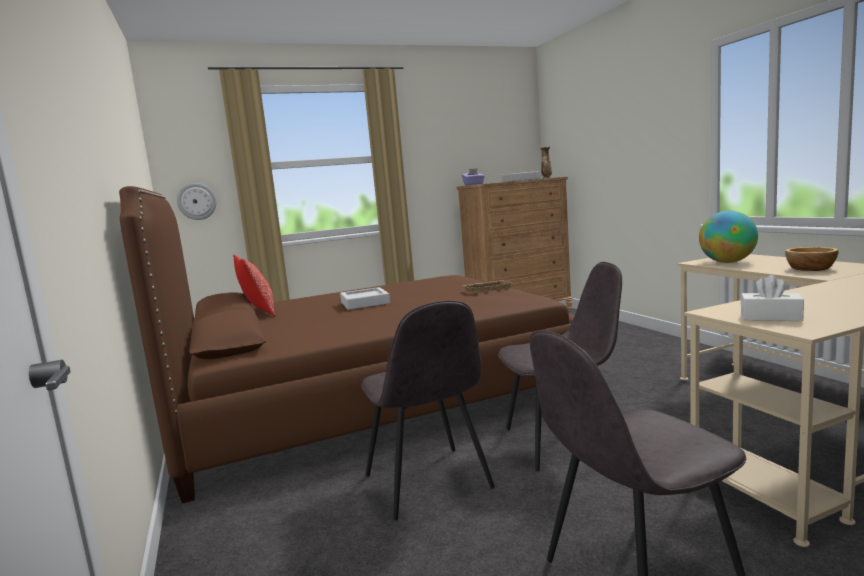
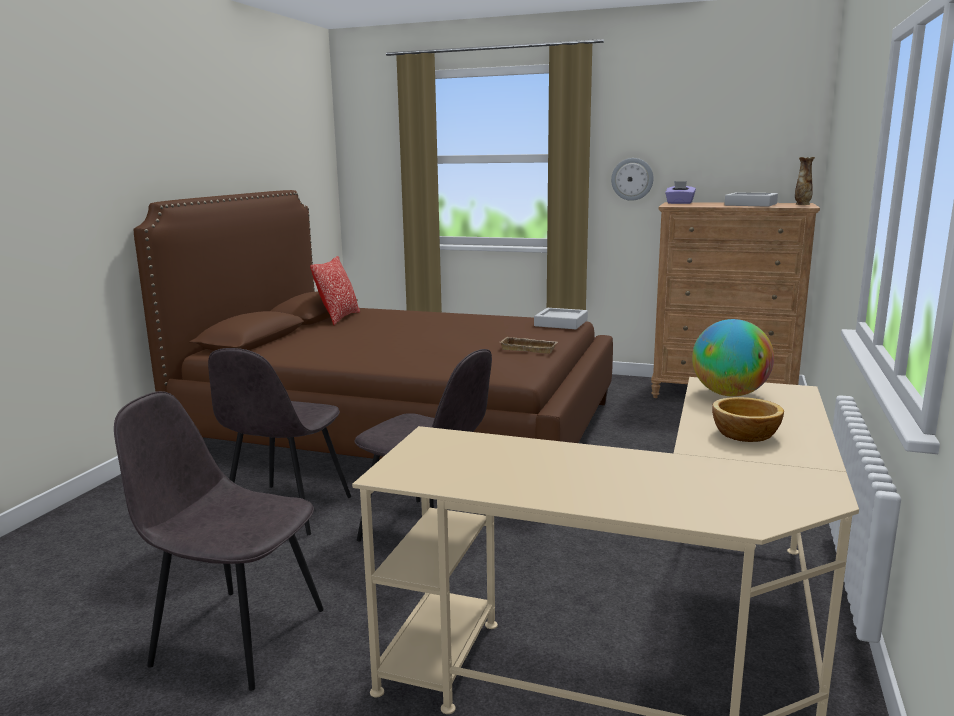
camera: 40 degrees right, 5 degrees up
(196, 201) = (371, 192): wall clock -> wall clock (632, 179)
(365, 303) = (412, 331): grey tray -> grey tray (561, 323)
(770, 317) = (428, 457): white tissue box -> none

